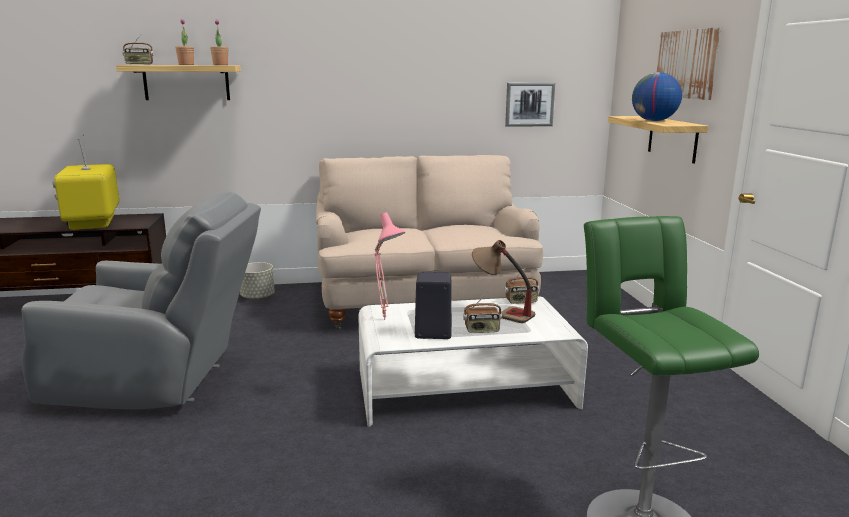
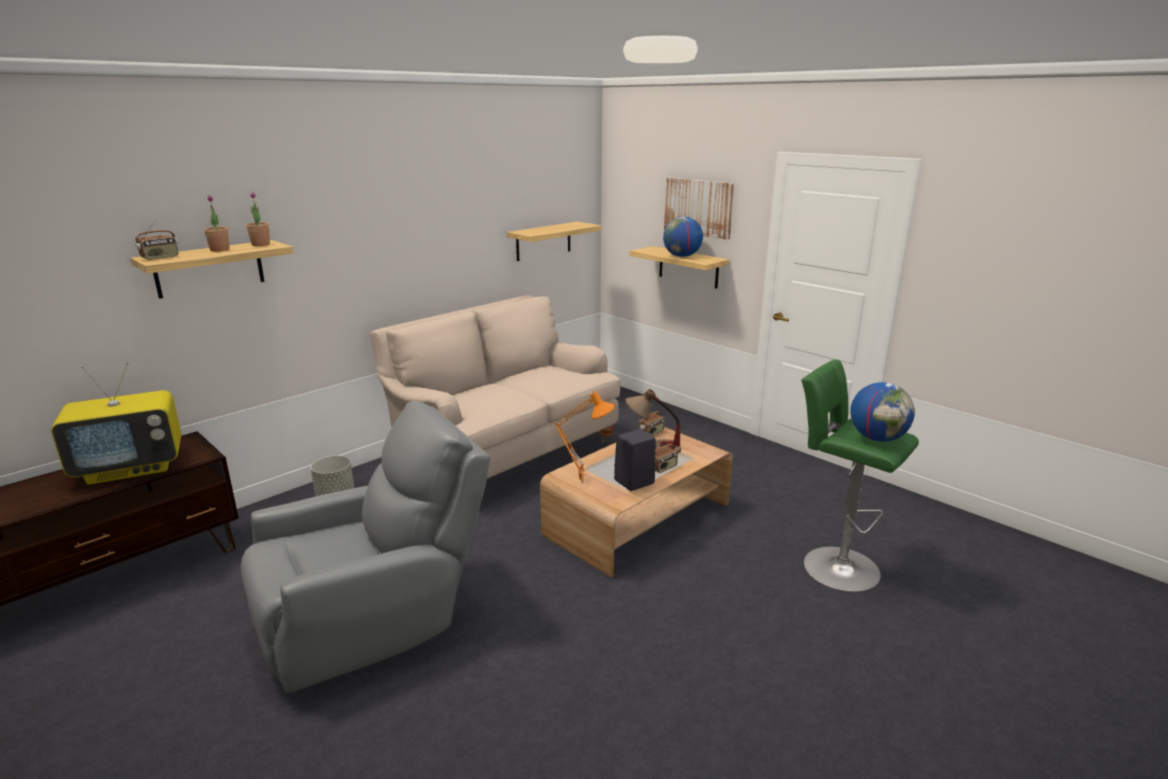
camera: 35 degrees left, 5 degrees up
(93, 223) = (132, 468): television -> television turned 60 degrees counterclockwise
(386, 319) = (583, 482): pink table lamp -> orange table lamp
(464, 388) = (638, 519): white coffee table -> brown coffee table
(529, 104) = (543, 241): picture -> shelf
(679, 330) = (877, 438): none -> globe

